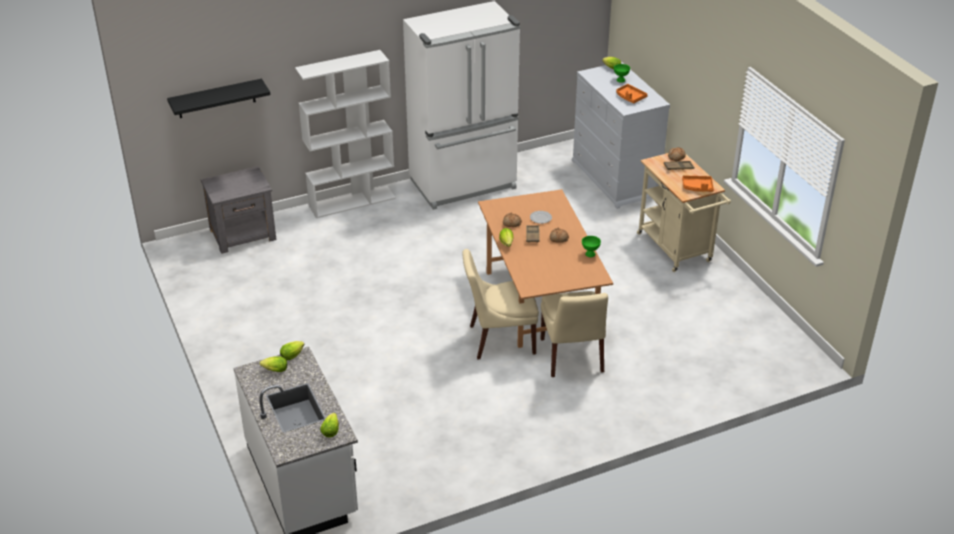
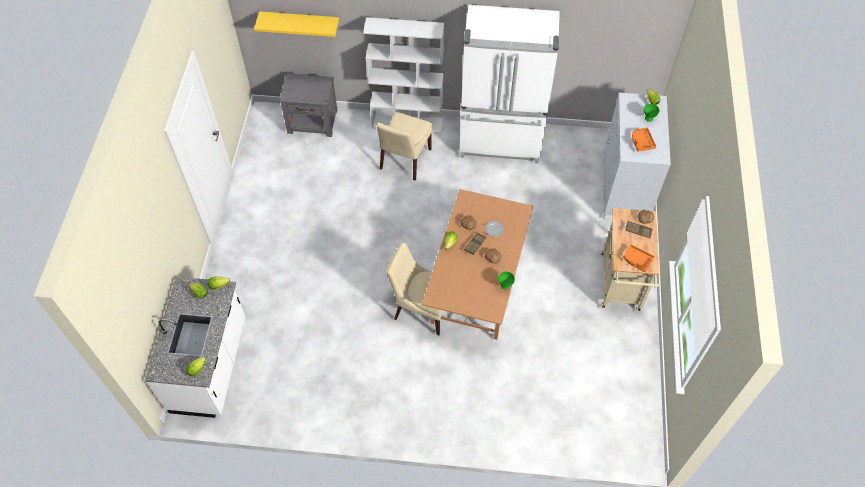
camera: 30 degrees right, 20 degrees up
(216, 98) = (300, 22): black shelf -> yellow shelf
(572, 357) = (463, 352): beige chair -> beige chair (404, 160)

